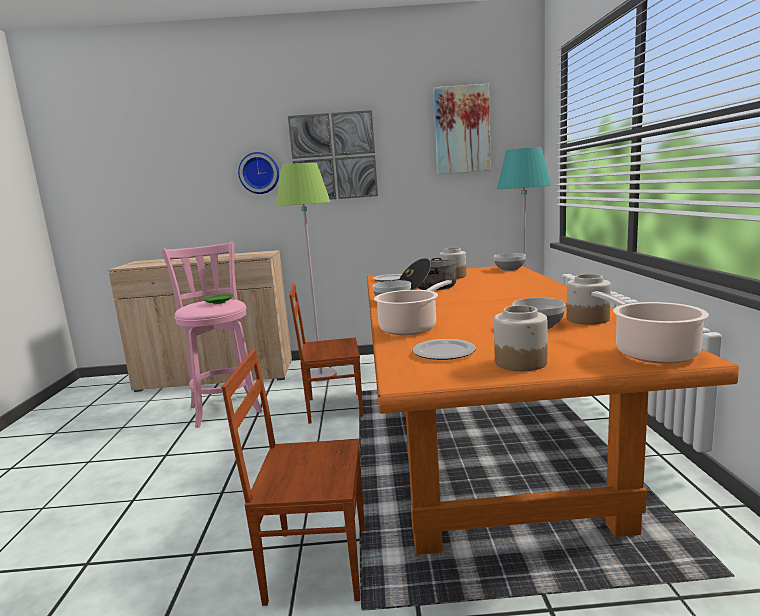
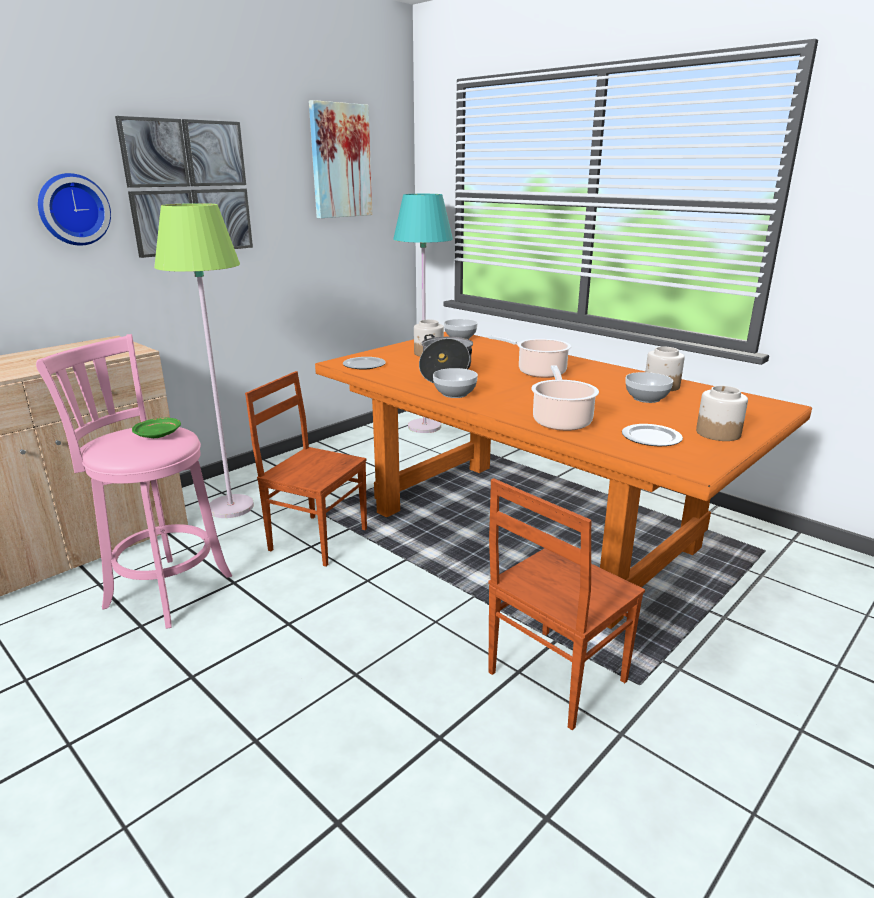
camera: 45 degrees left, 10 degrees up
(333, 407) = (318, 538): brown chair -> brown chair turned 75 degrees clockwise
(651, 352) = (759, 407): cooking pot -> cooking pot (538, 372)

